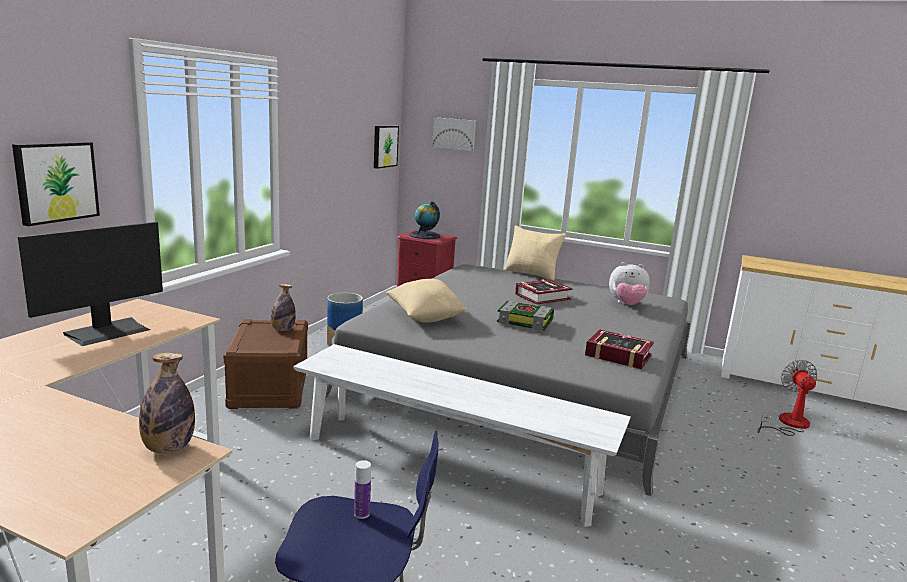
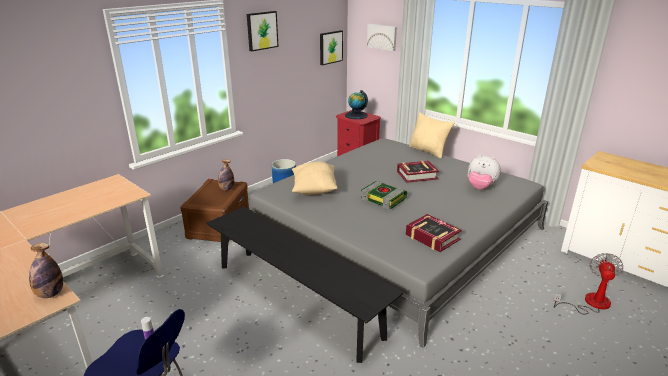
camera: 20 degrees right, 10 degrees up
(56, 182) = (61, 107): picture -> picture (261, 30)
(107, 331) = (83, 200): monitor -> none
(448, 464) = (296, 299): white bench -> black bench

